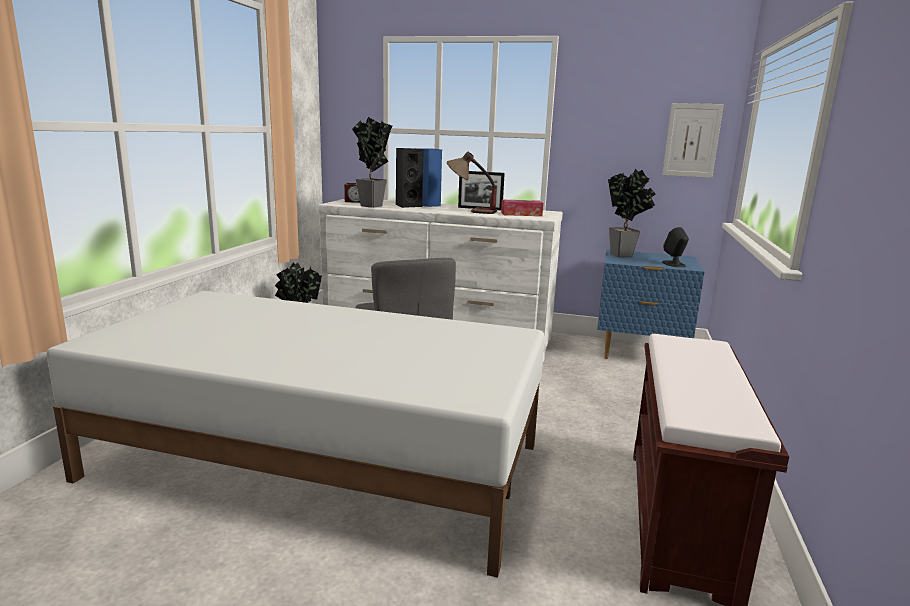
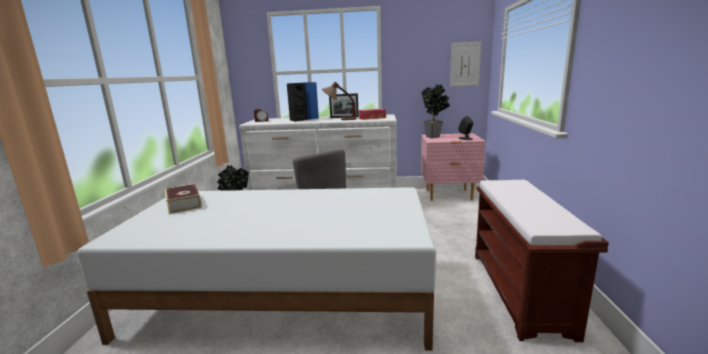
camera: 10 degrees left, 0 degrees up
(203, 309) = (184, 204): none -> book
(372, 206) = (276, 122): potted plant -> none
(639, 354) = (449, 195): blue nightstand -> pink nightstand

